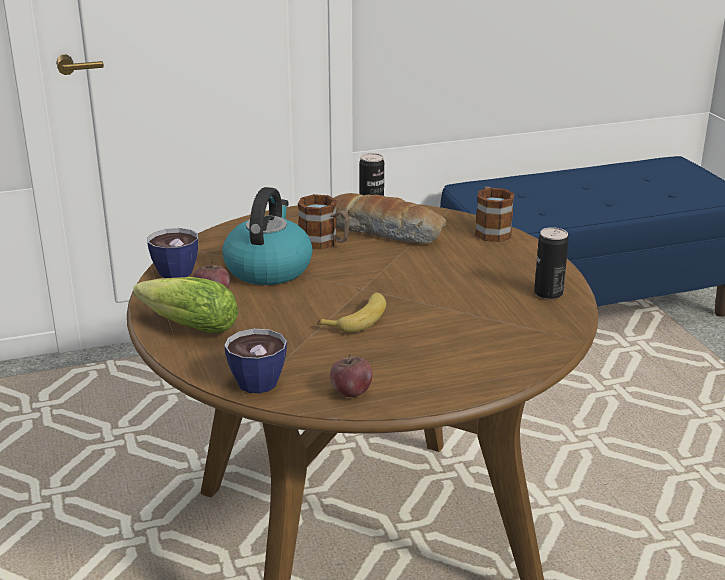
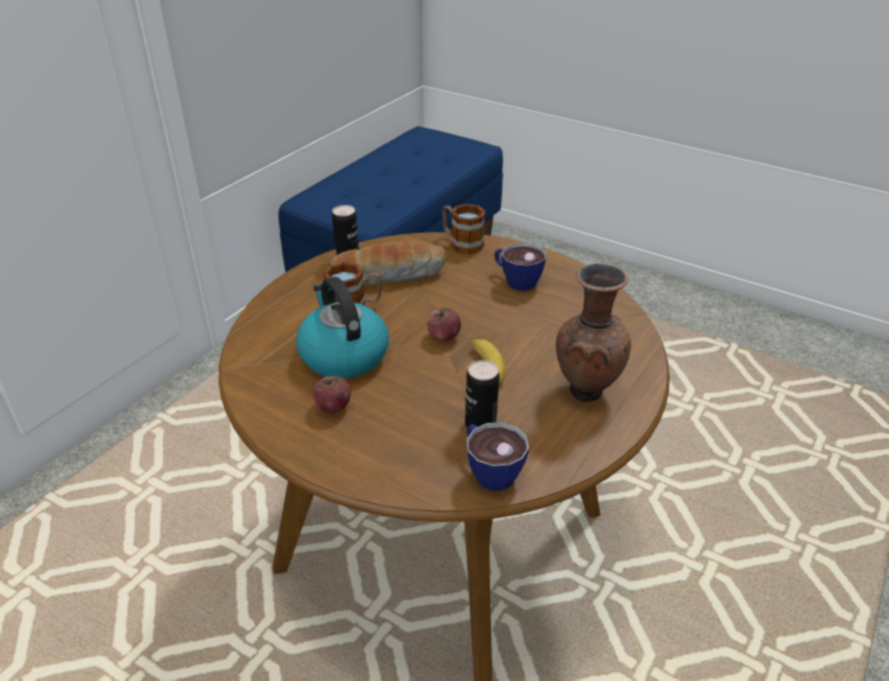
camera: 40 degrees left, 10 degrees up
(176, 269) = (259, 395): cup -> cup (516, 280)
(185, 326) = (354, 452): lettuce -> none
(351, 392) = (571, 443): apple -> apple (443, 336)
(423, 366) = (584, 390): none -> brown vase
(548, 293) = (572, 283): can -> can (480, 424)

